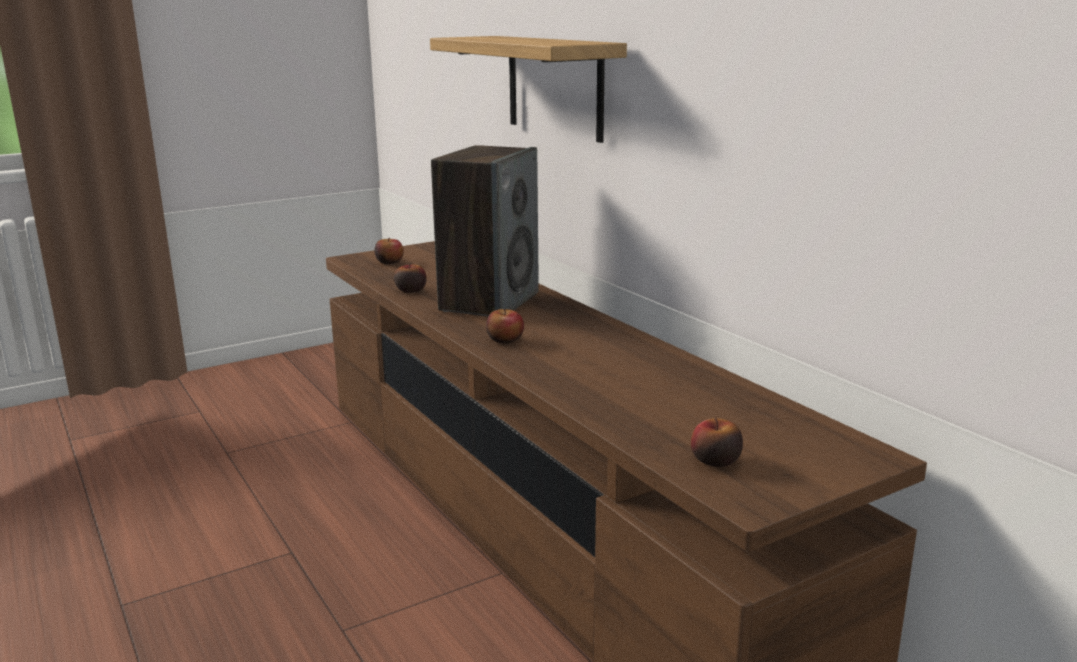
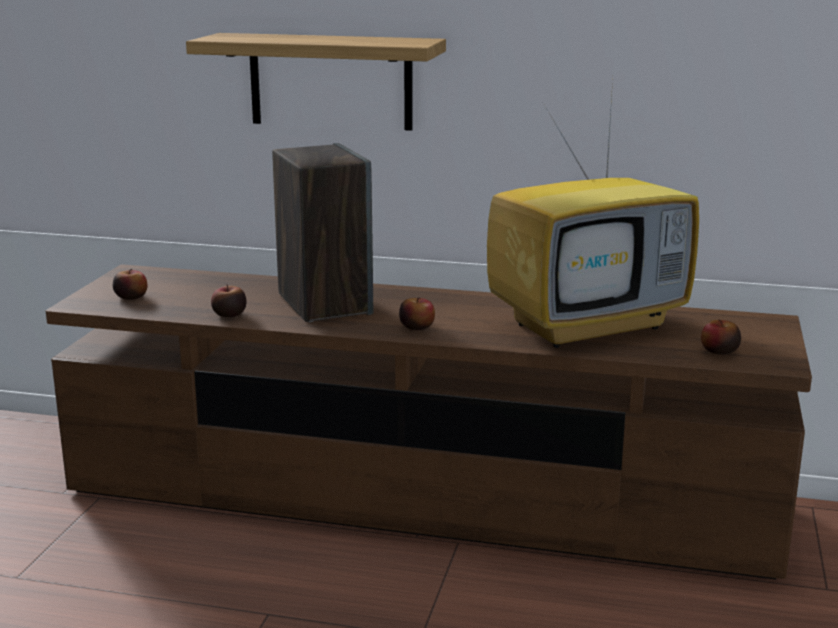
camera: 45 degrees left, 0 degrees up
(652, 387) = (589, 325): none -> television

